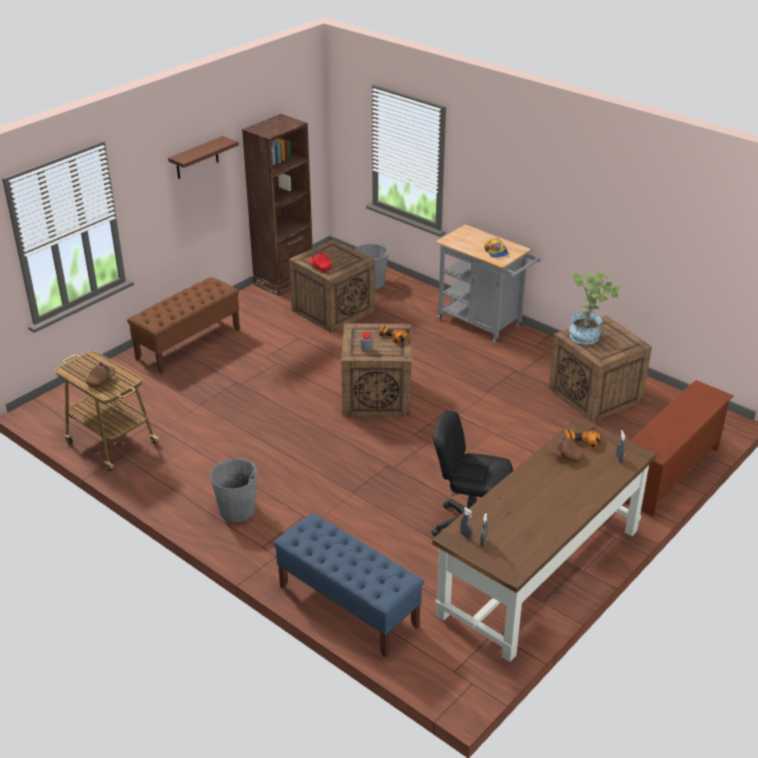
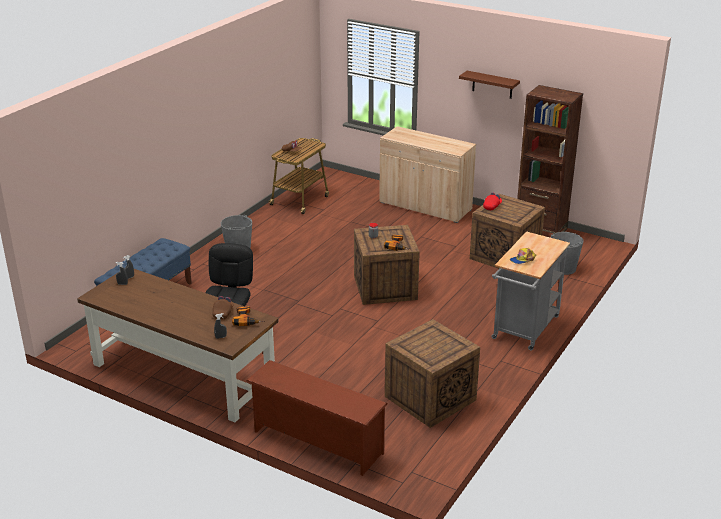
camera: 80 degrees right, 5 degrees down
(189, 344) = (425, 206): brown bench -> beige cabinet
(588, 335) = (437, 336): potted plant -> none

